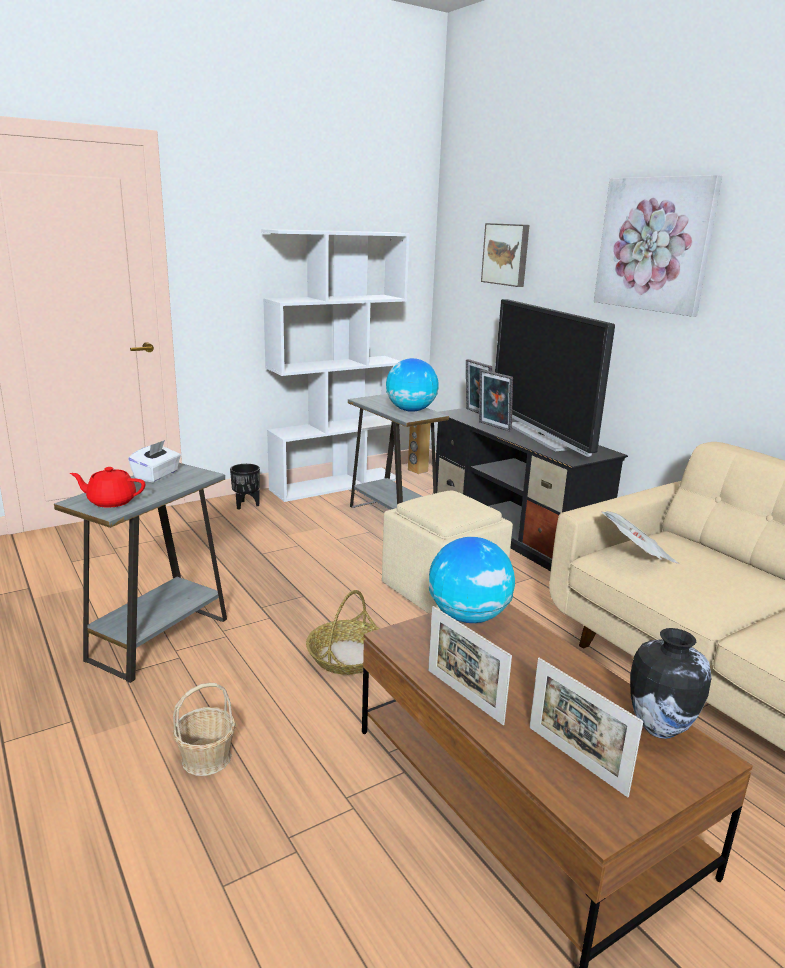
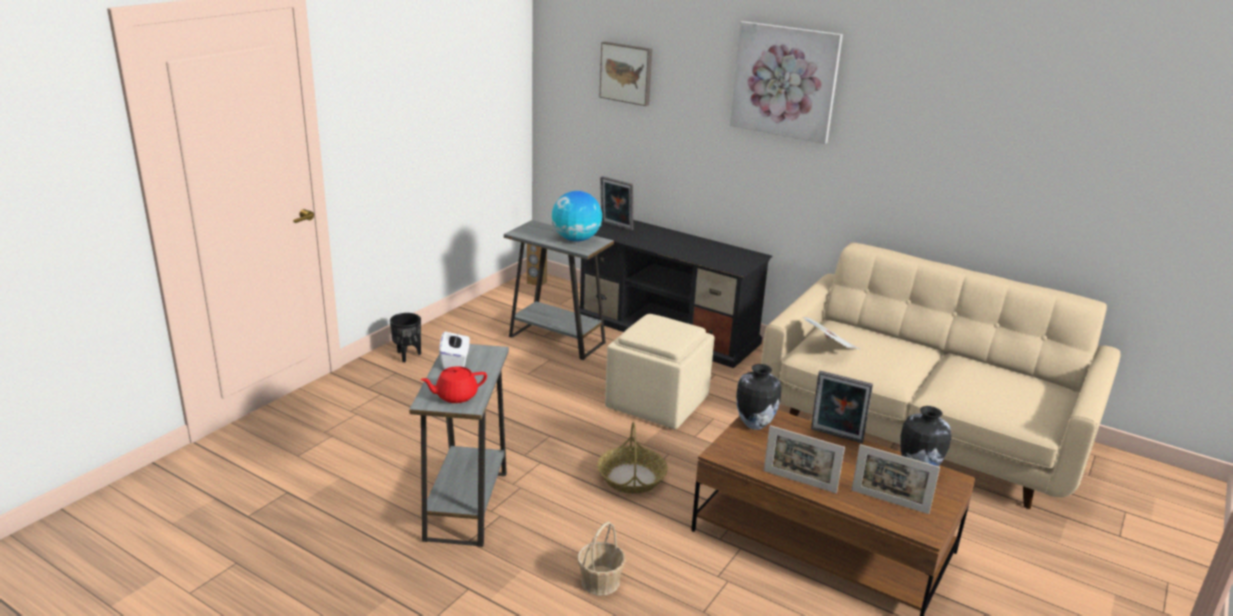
camera: 25 degrees left, 5 degrees up
(336, 484) = (473, 313): white bookcase -> none
(468, 616) = (754, 424): globe -> vase
(493, 426) = (644, 241): picture frame -> picture frame (836, 437)
(542, 436) = (693, 246): television -> none

